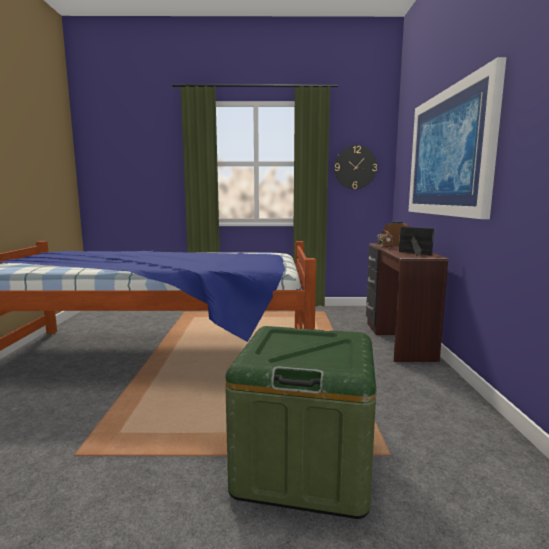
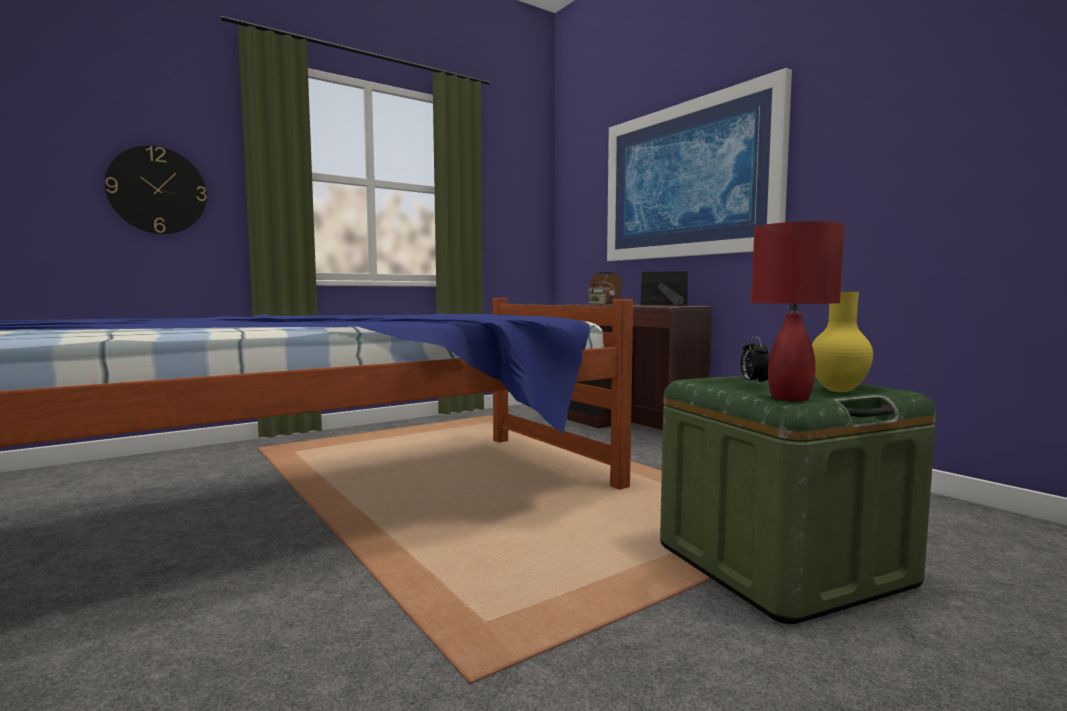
camera: 35 degrees left, 5 degrees down
(255, 358) = (790, 398): none -> red table lamp
(297, 339) = (754, 383): none -> alarm clock
(327, 358) = (837, 391): none -> yellow vase
(355, 167) = (509, 203): wall clock -> wall clock (157, 190)

